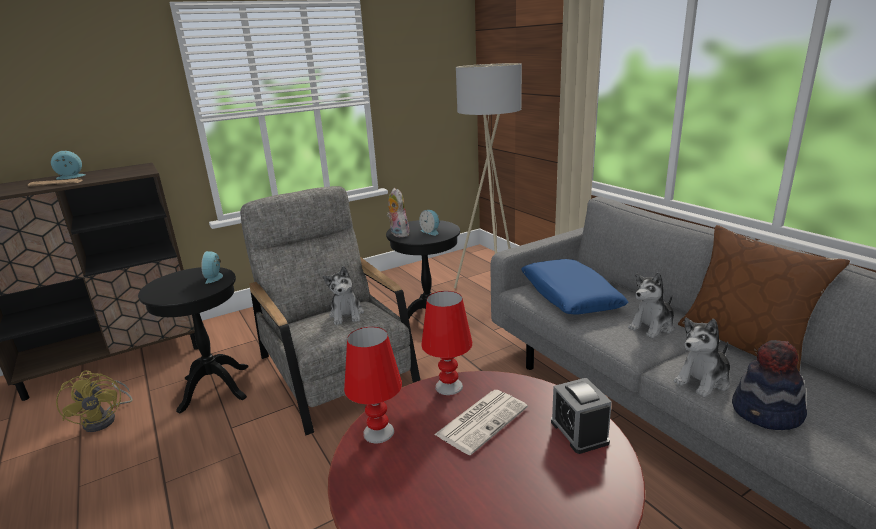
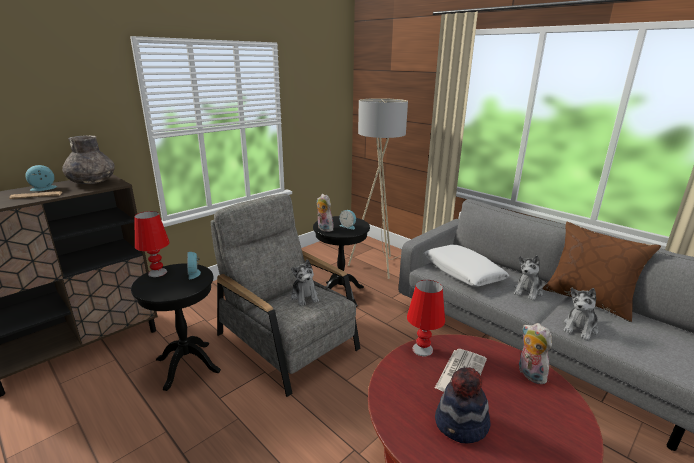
camera: 15 degrees left, 0 degrees up
(106, 418) = (96, 404): yellow fan -> none
(123, 171) = (92, 182): none -> grey vase
(378, 432) = (393, 391): red table lamp -> red table lamp (157, 273)
(569, 296) = (463, 272): blue pillow -> white pillow
(579, 432) = (529, 374): alarm clock -> plush toy
(767, 413) = (628, 347): hat -> hat (461, 425)

